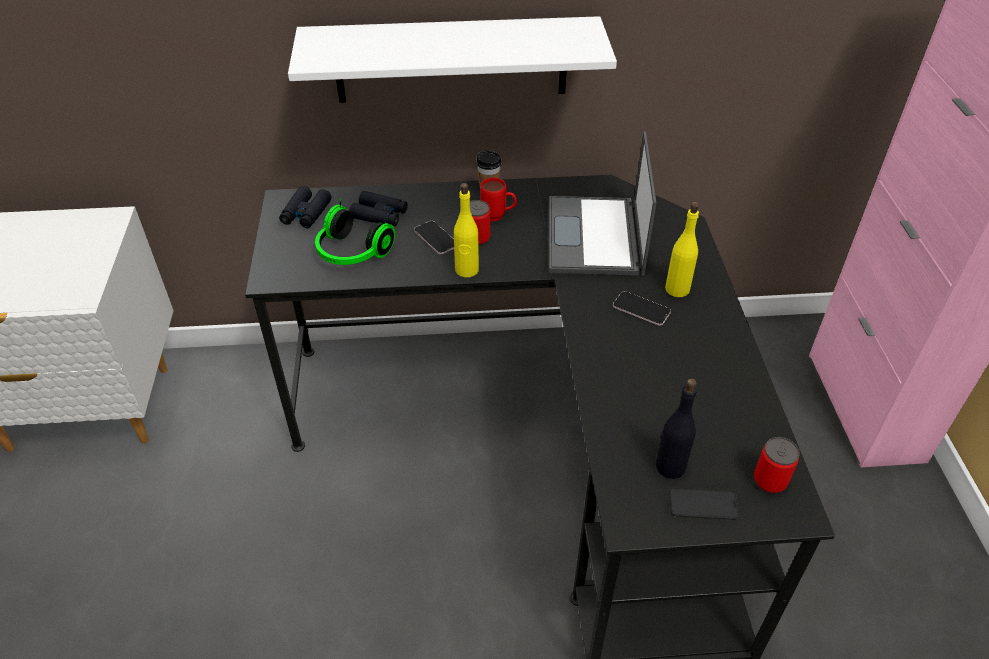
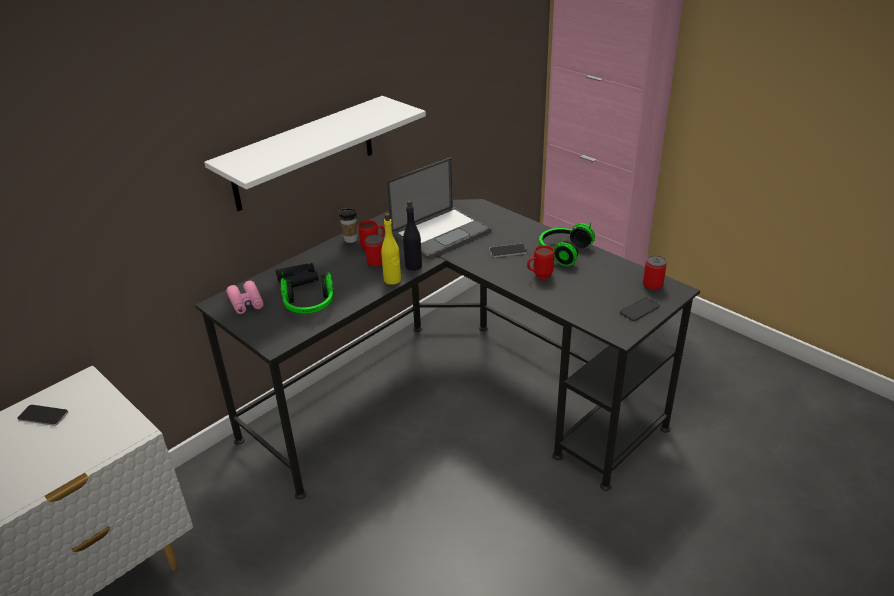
camera: 40 degrees left, 10 degrees down
(306, 213) = (246, 302): black binoculars -> pink binoculars
(436, 238) = (351, 274): phone -> phone (43, 416)
(595, 237) = (441, 232): laptop -> laptop turned 90 degrees counterclockwise
(634, 368) = (539, 276): none -> red mug
(670, 466) = (607, 304): black bottle -> black bottle (413, 266)
(677, 289) = (513, 234): yellow bottle -> none
(709, 351) = (562, 252): none -> headphones

